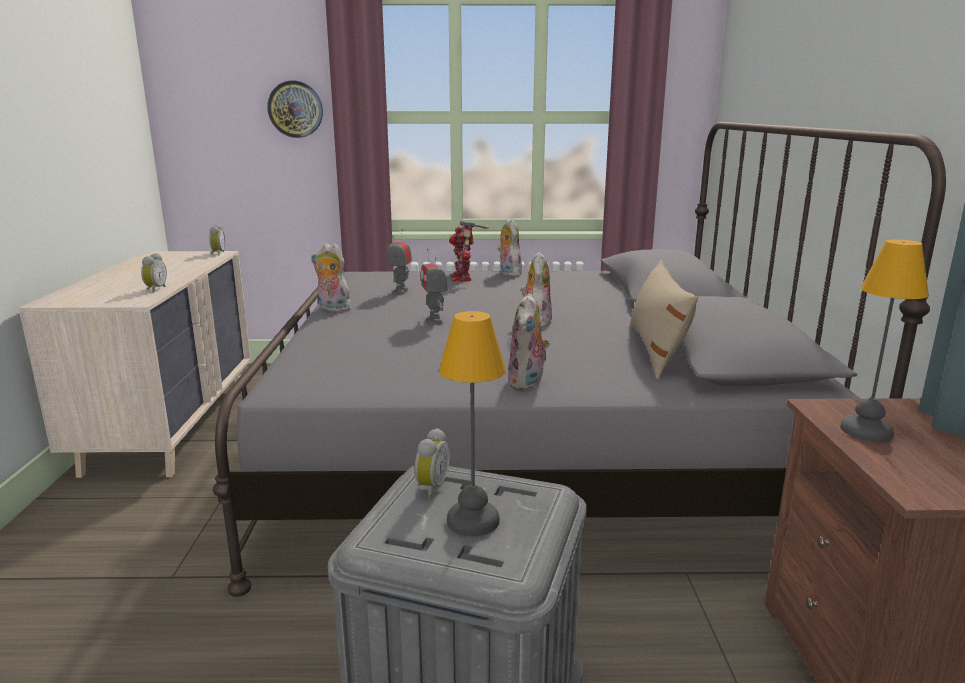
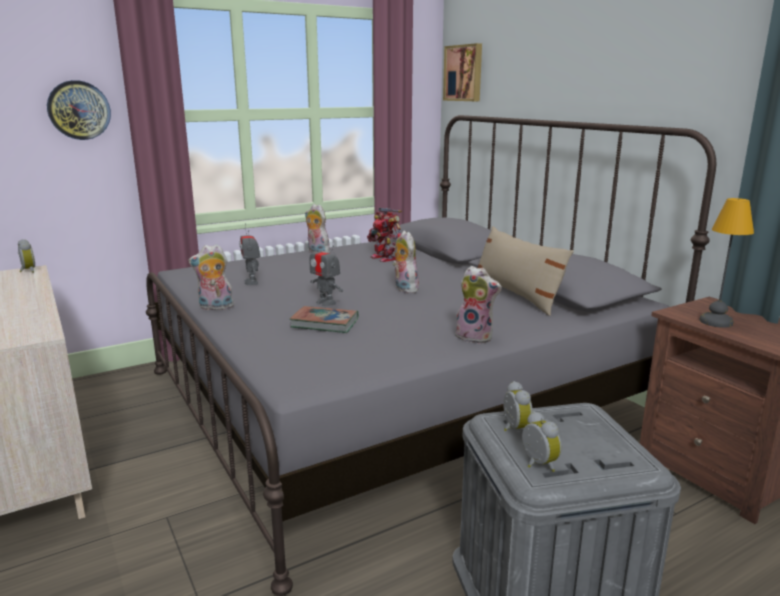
camera: 30 degrees left, 0 degrees up
(155, 289) = (33, 319): alarm clock -> alarm clock (537, 464)
(400, 340) = (325, 323): none -> book
(463, 278) = (286, 261): toy robot -> toy robot (385, 258)
(475, 520) = (576, 442): table lamp -> none
(528, 383) = (476, 337): plush toy -> plush toy turned 45 degrees counterclockwise
(735, 67) = (464, 73): none -> picture

